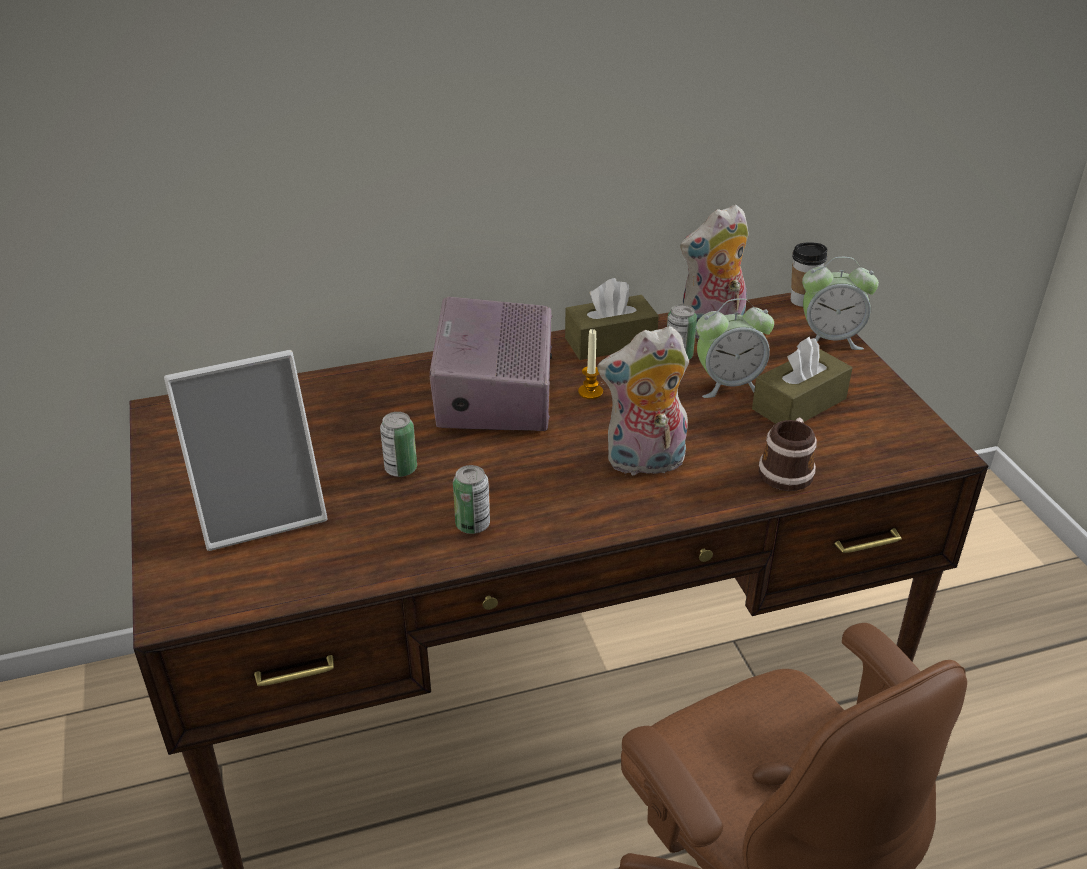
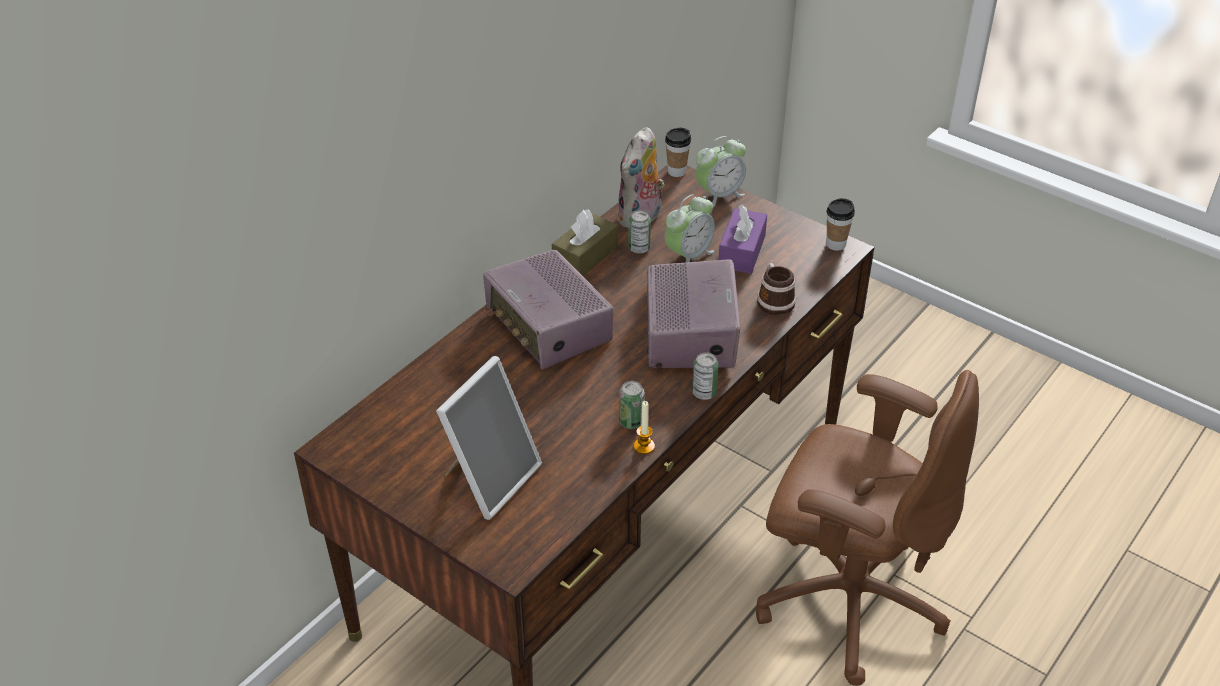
camera: 35 degrees left, 5 degrees up
(401, 469) = (547, 408): can -> can (704, 393)
(590, 392) = (610, 299): candle -> candle (644, 446)
(644, 463) = (690, 334): plush toy -> radio
(799, 404) = (741, 251): brown tissue box -> purple tissue box
(934, 442) = (836, 244): none -> cup

